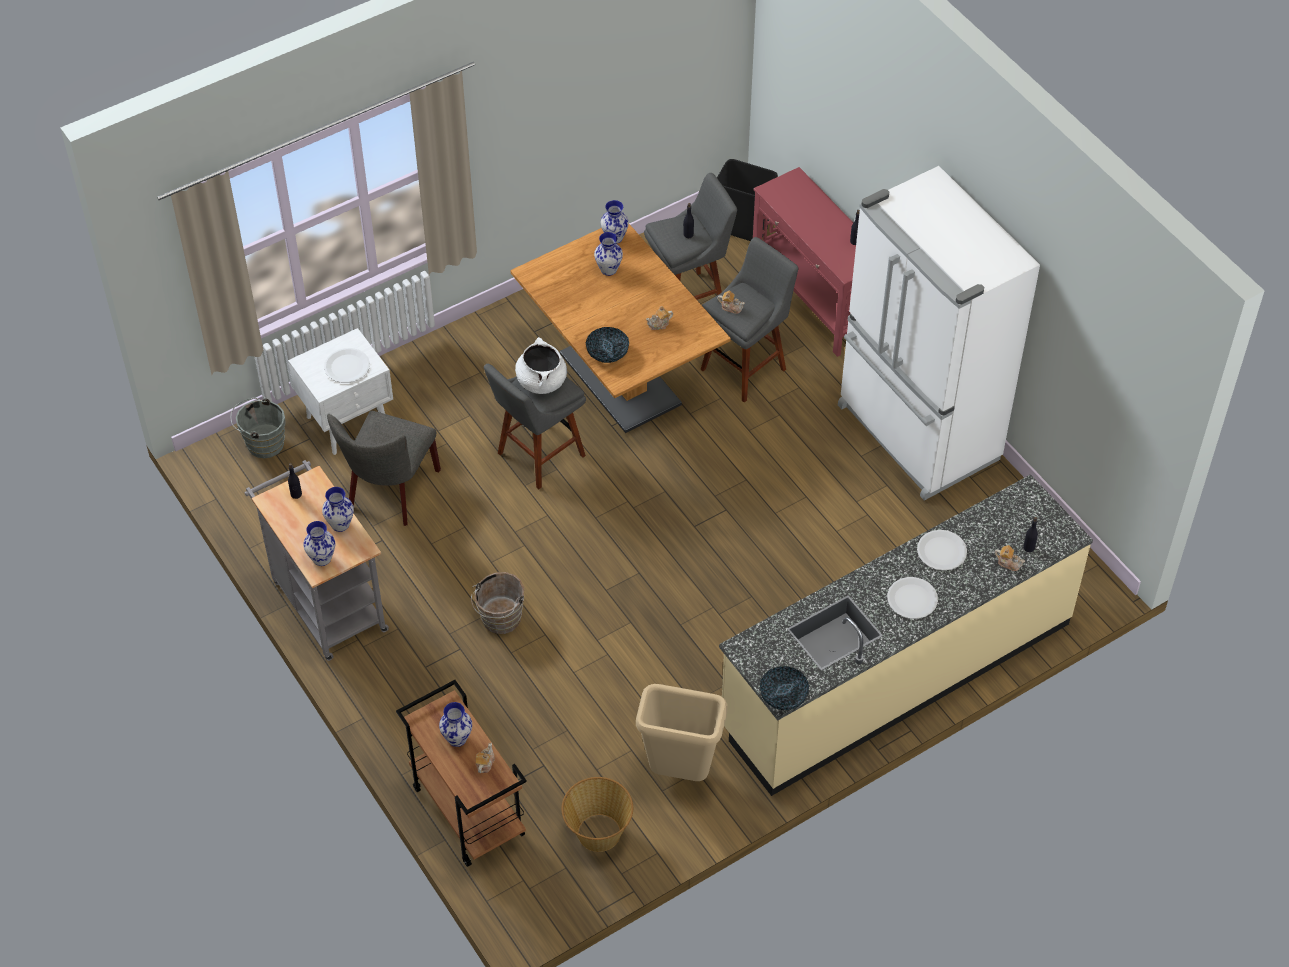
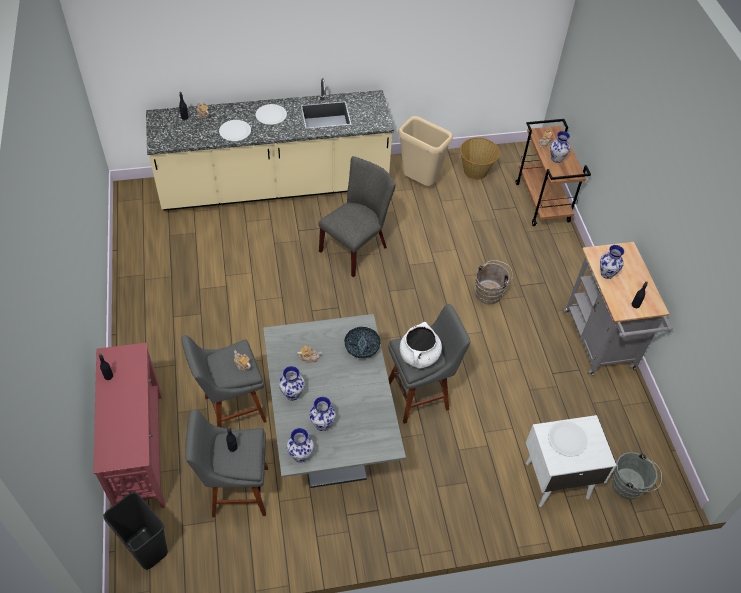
camera: 160 degrees left, 0 degrees up
(321, 558) = (624, 256): vase -> vase (293, 394)
(390, 493) = (537, 406): grey chair -> grey chair (356, 247)
(620, 379) = (330, 437): brown dining table -> grey dining table
(783, 696) = (373, 97): bowl -> none
(916, 434) = (154, 314): white fridge -> none

